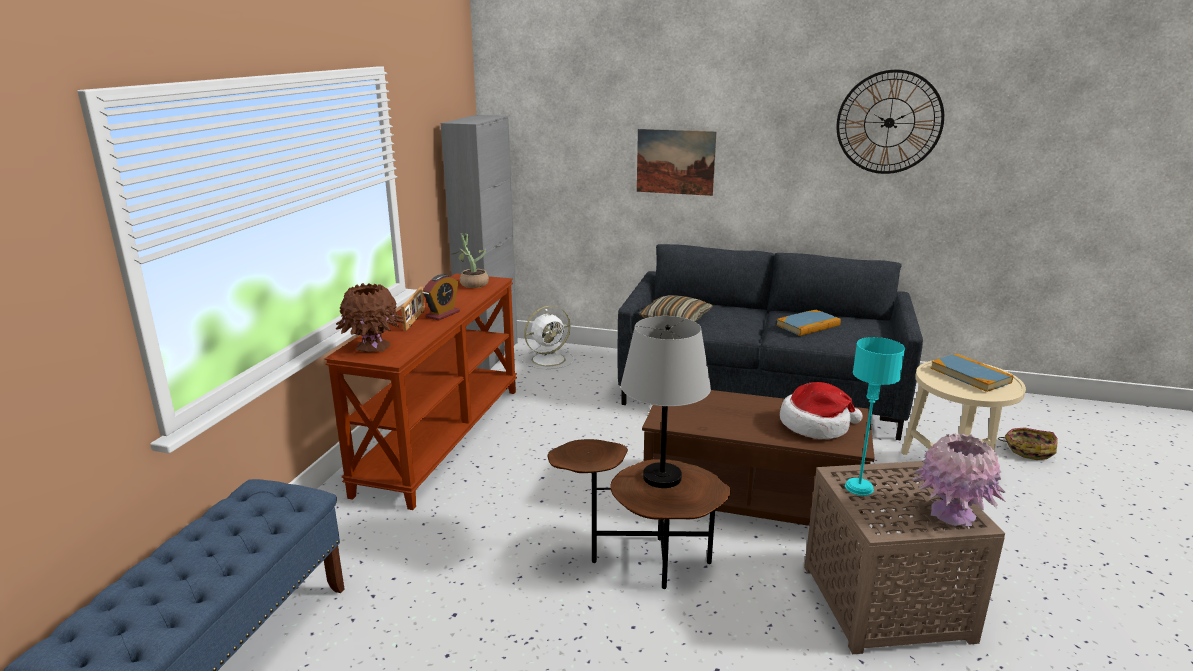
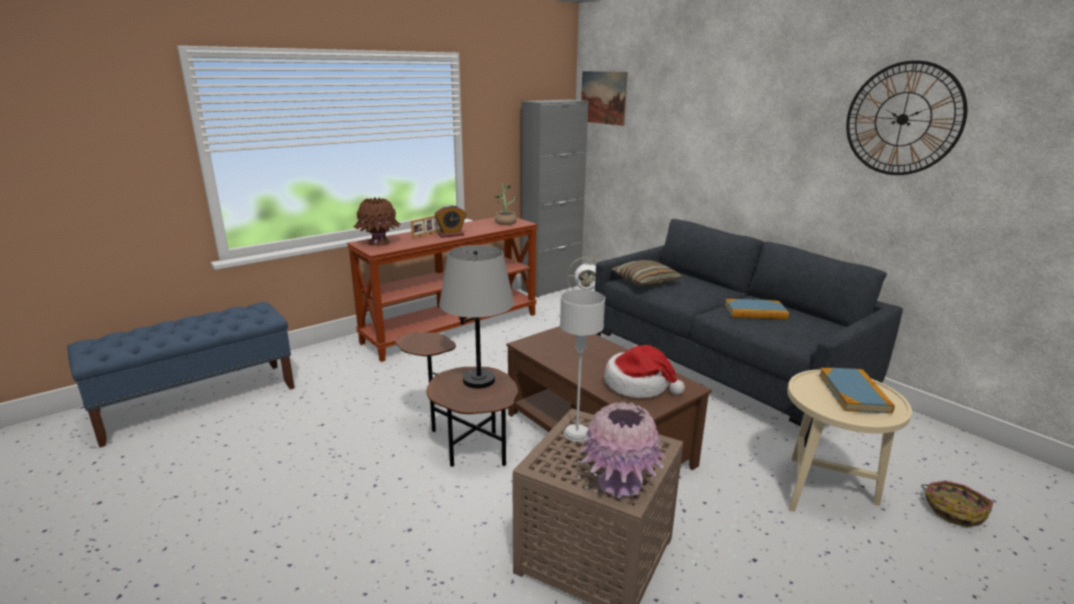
camera: 35 degrees right, 0 degrees up
(675, 162) = (703, 147): picture -> picture (603, 97)
(858, 487) = (576, 433): turquoise table lamp -> grey table lamp

